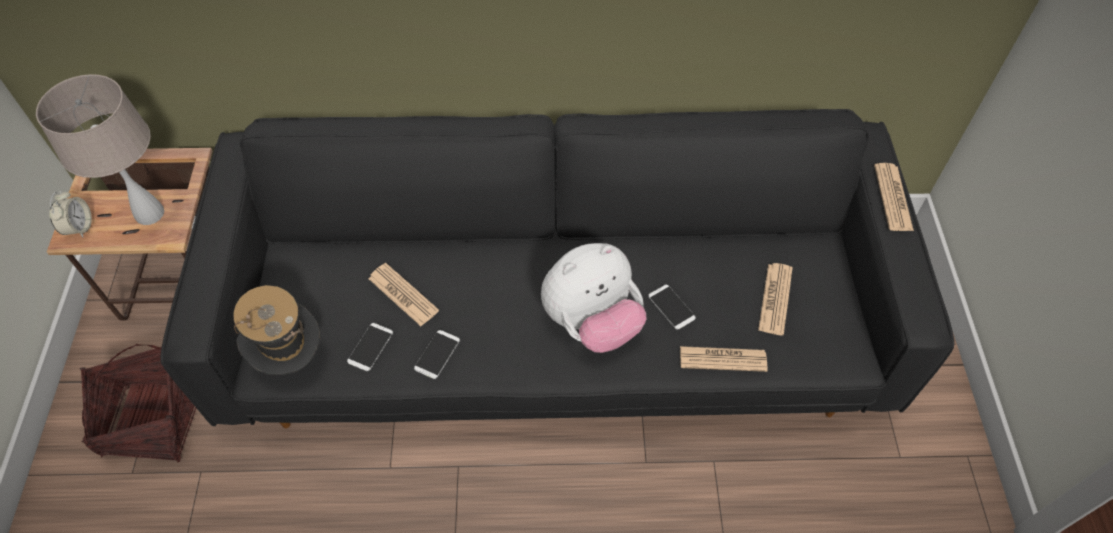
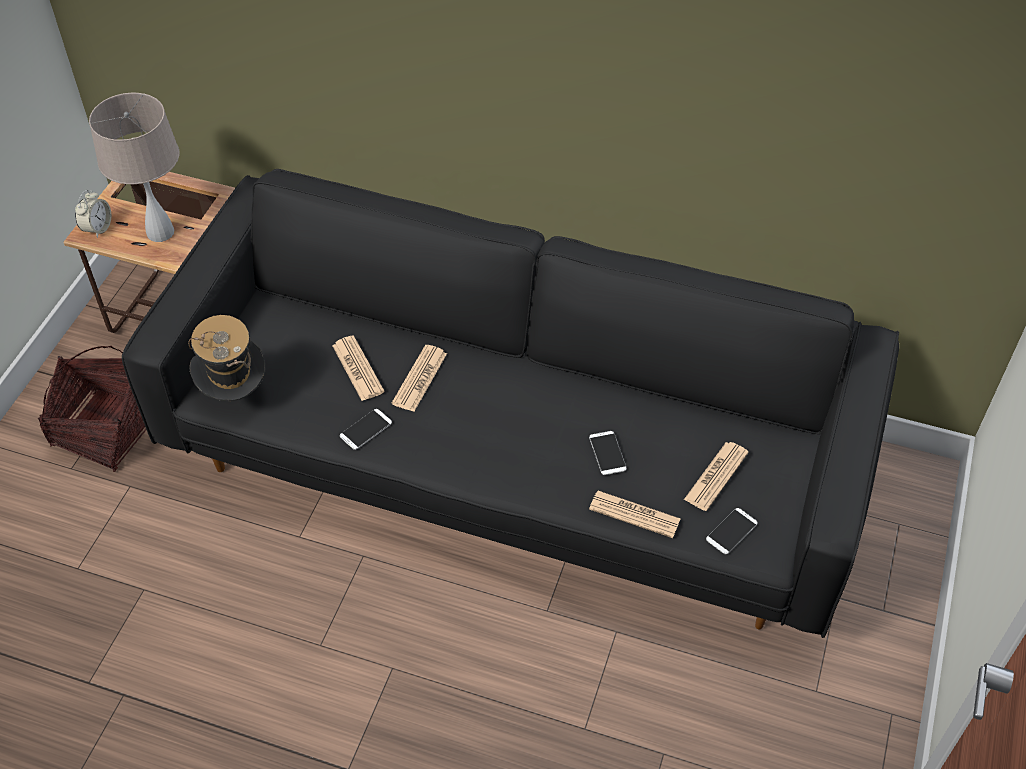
camera: 20 degrees right, 5 degrees down
(370, 347) = (309, 405): phone -> phone (731, 531)
(592, 322) = (523, 444): plush toy -> none
(893, 198) = (865, 405): newspaper -> newspaper (419, 379)

